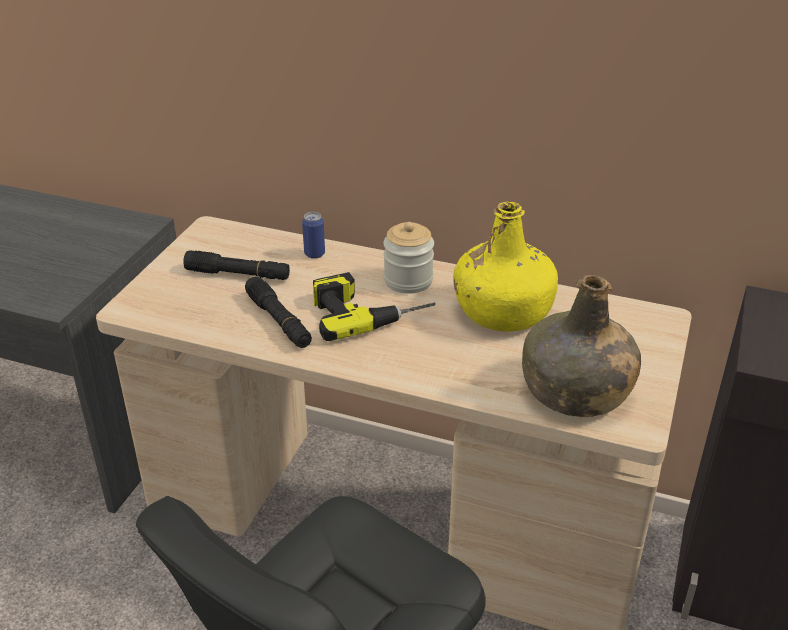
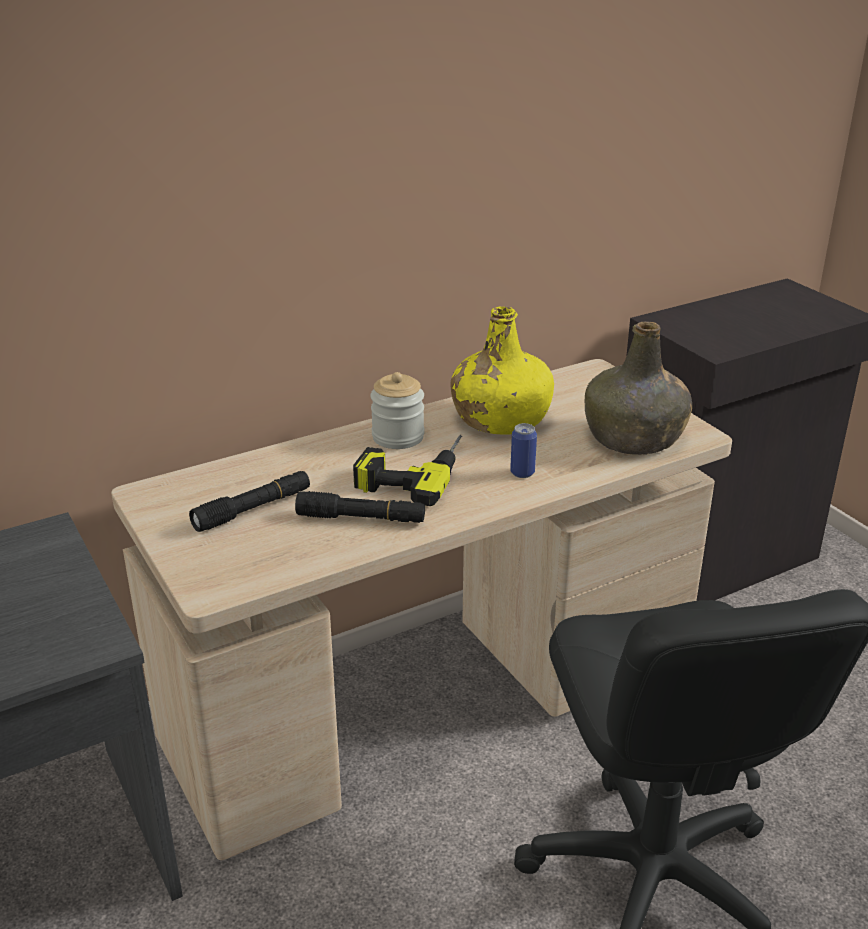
camera: 50 degrees left, 5 degrees down
(314, 254) = (285, 460): can -> can (522, 473)

